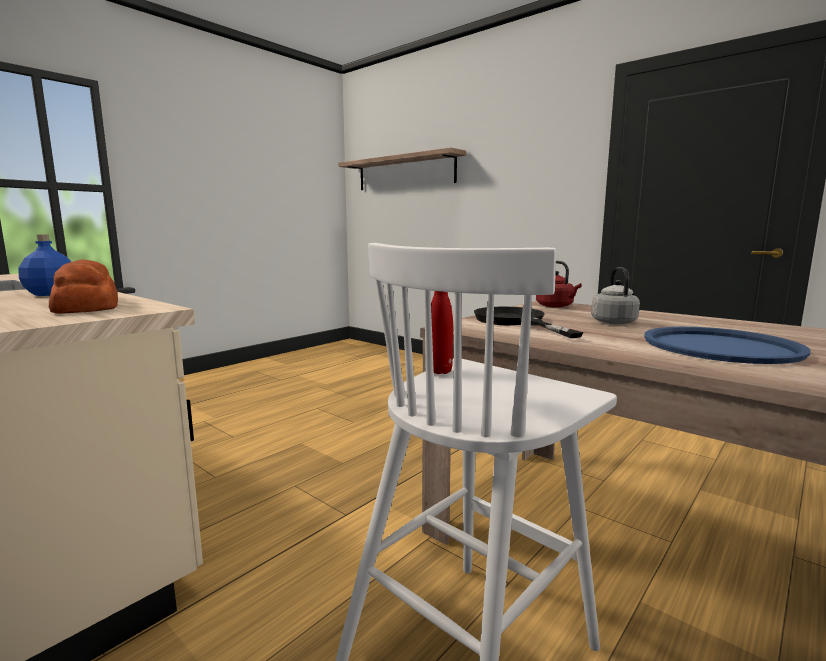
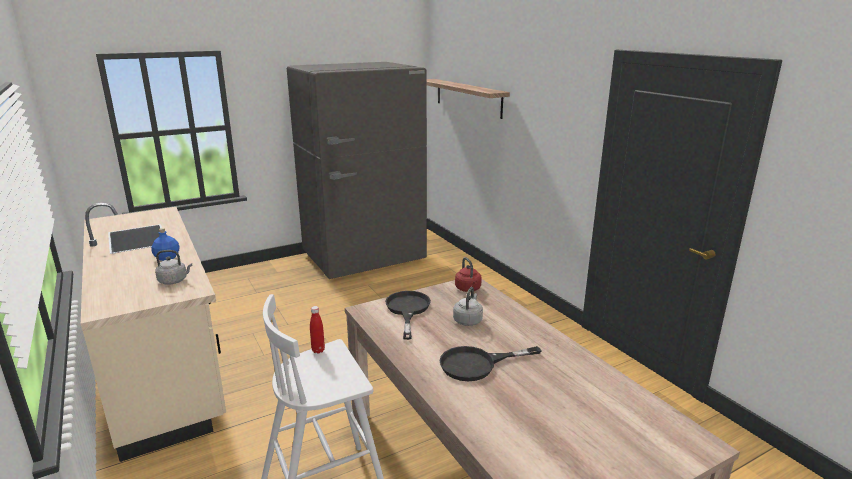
camera: 20 degrees right, 10 degrees up
(88, 305) = (174, 281): bread -> grey kettle
(295, 366) = (364, 259): none -> grey fridge
(720, 347) = (477, 364): blue tray -> black frying pan

